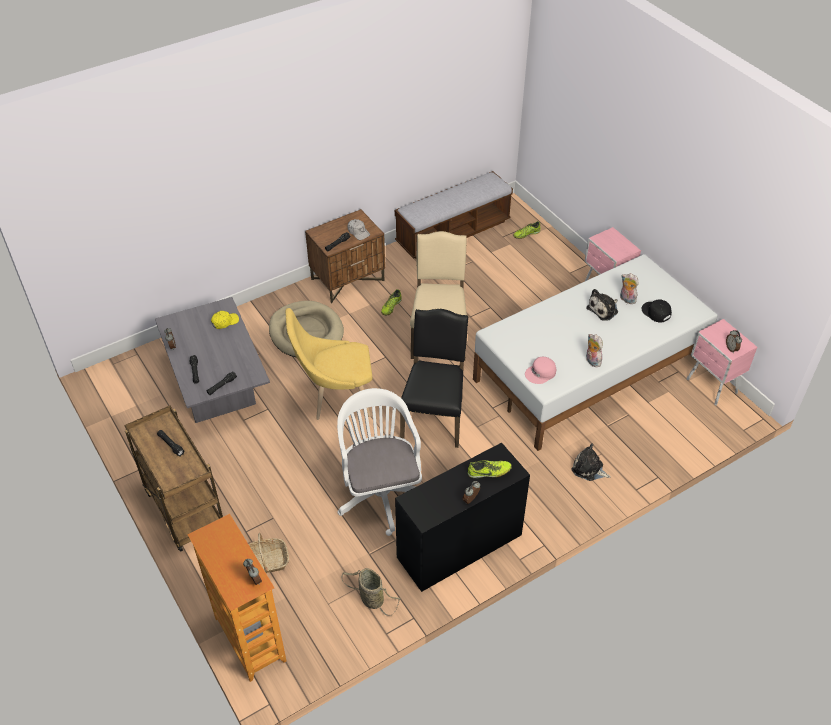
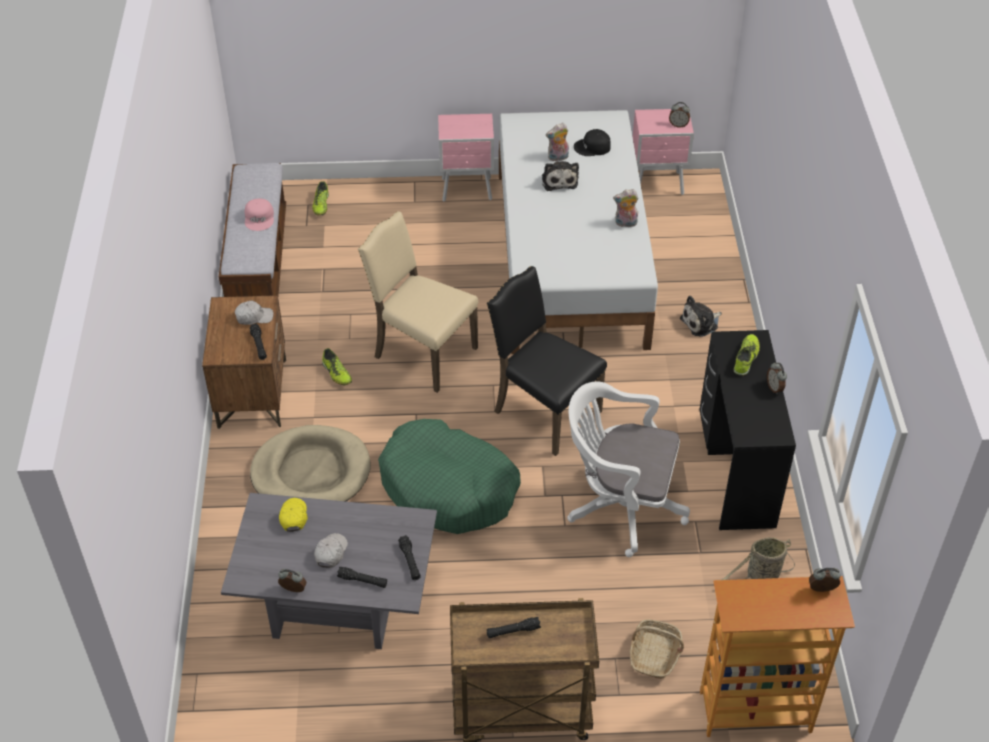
camera: 60 degrees left, 0 degrees up
(208, 349) = (330, 552): none -> white cap
(336, 399) = (448, 488): yellow chair -> green dog bed
(541, 373) = (614, 268): pink cap -> pink cap (260, 218)

